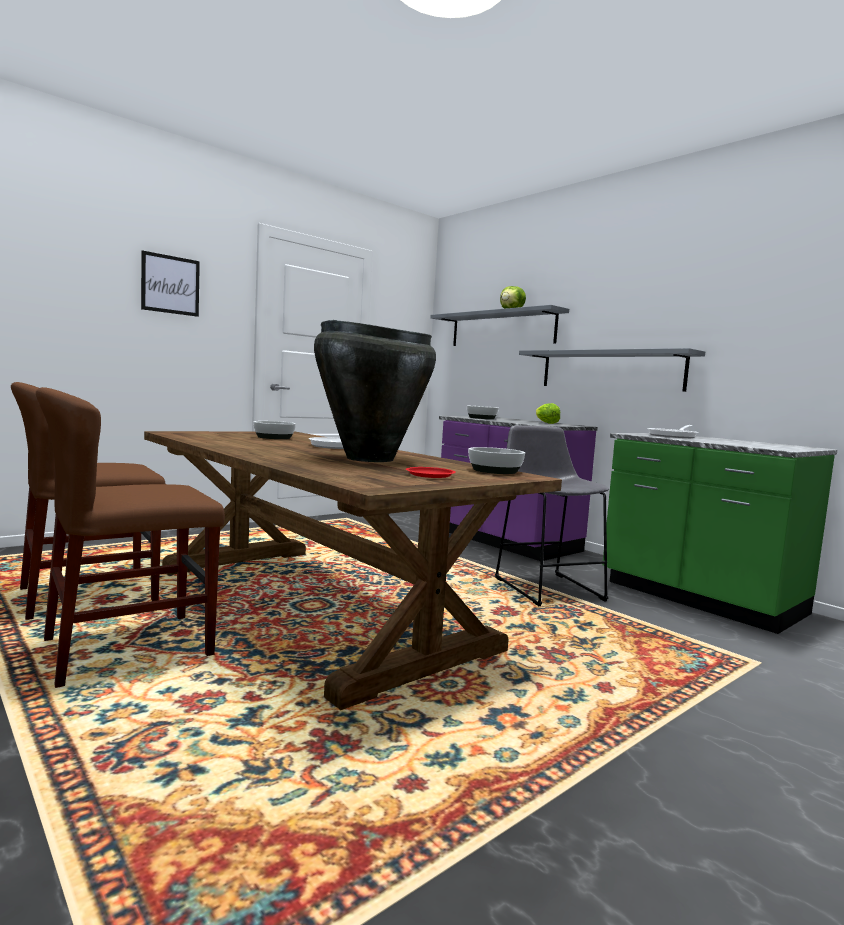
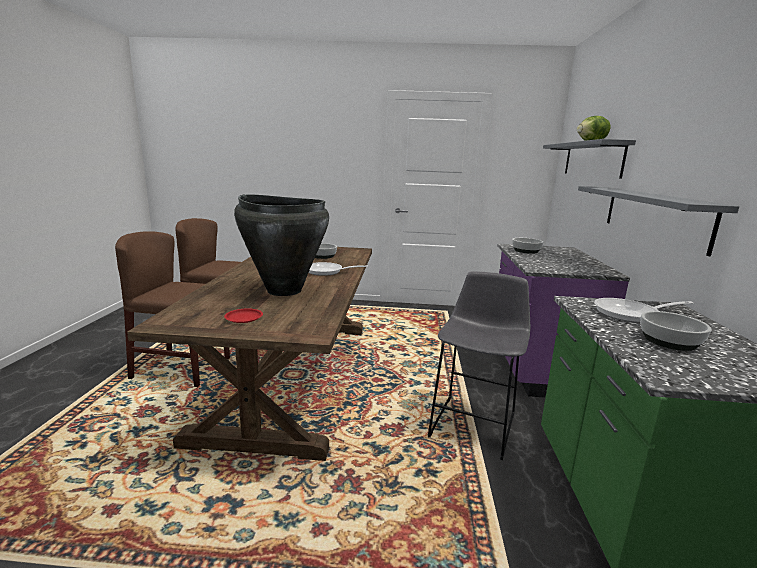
camera: 45 degrees right, 10 degrees up
(170, 284) = (326, 144): picture -> none
(495, 471) = (316, 322): bowl -> bowl (670, 341)
(545, 423) = (572, 265): lettuce -> none

